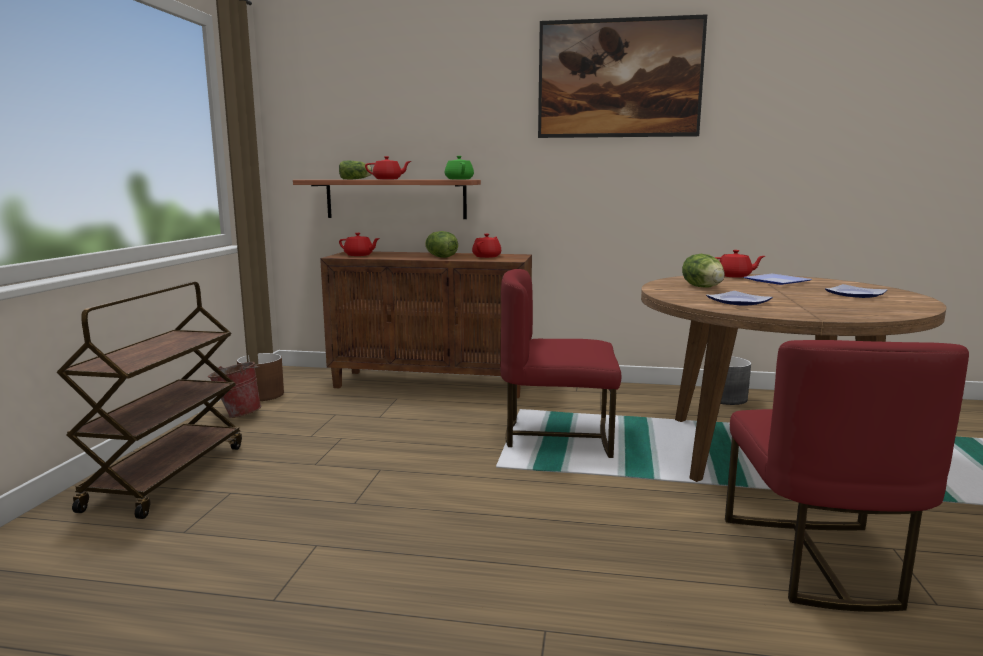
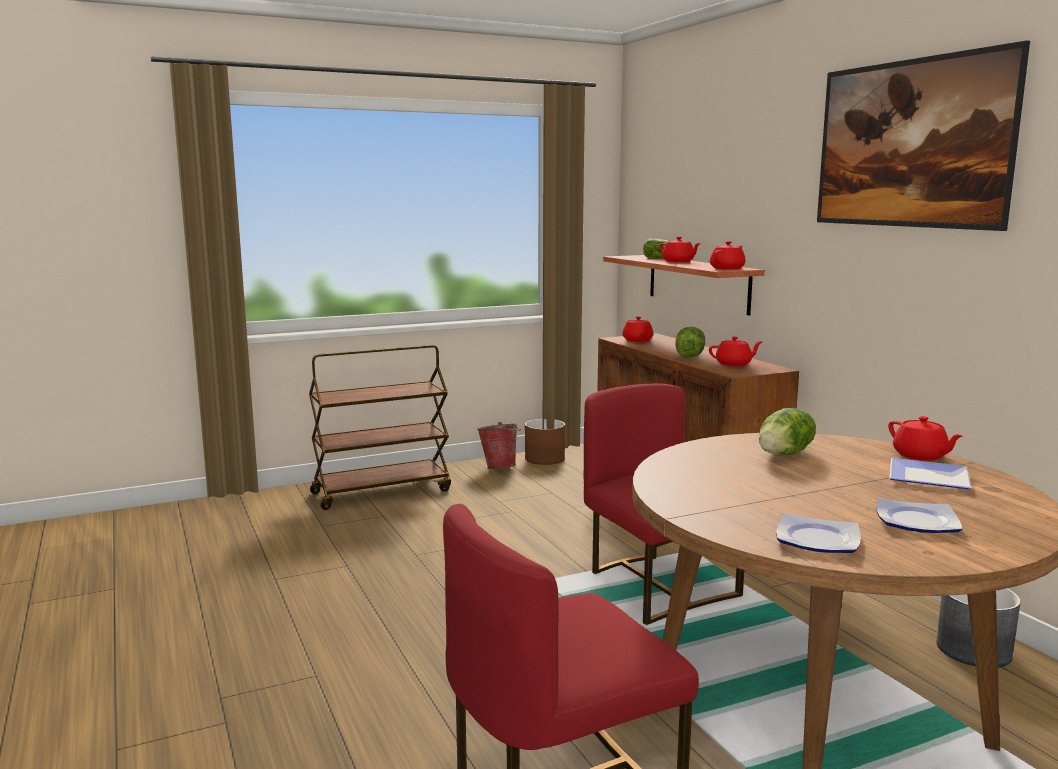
camera: 55 degrees right, 0 degrees up
(459, 179) = (727, 268): green teapot -> red teapot
(738, 301) = (716, 477): plate -> plate (819, 539)

